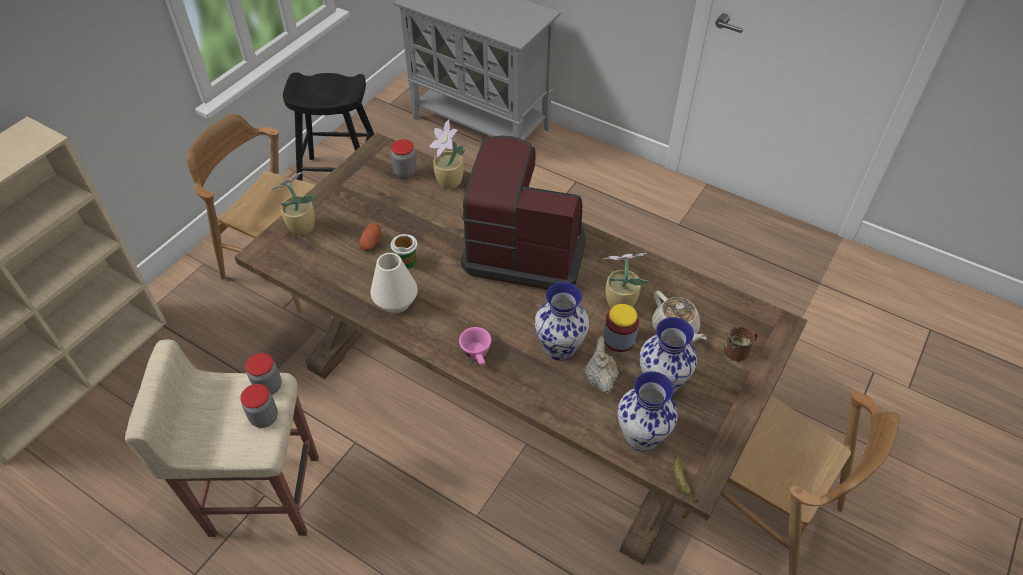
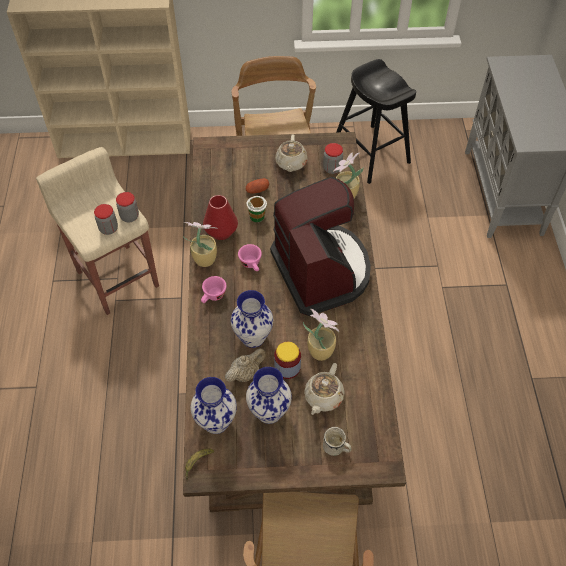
camera: 55 degrees right, 5 degrees up
(300, 227) = (240, 150): potted plant -> potted plant (204, 259)
(364, 198) = (291, 163): none -> beige teapot
(395, 302) = (221, 231): white vase -> red vase
(465, 299) = (252, 264): none -> pink cup
(739, 350) = (336, 448): brown mug -> white mug

